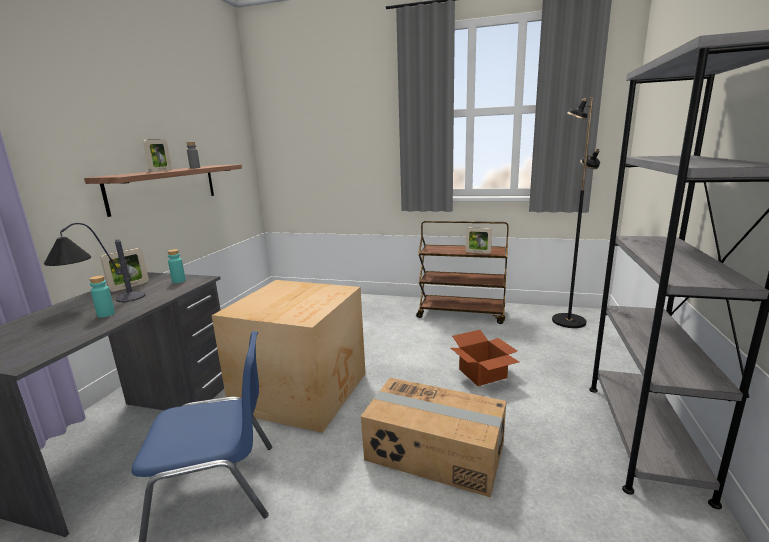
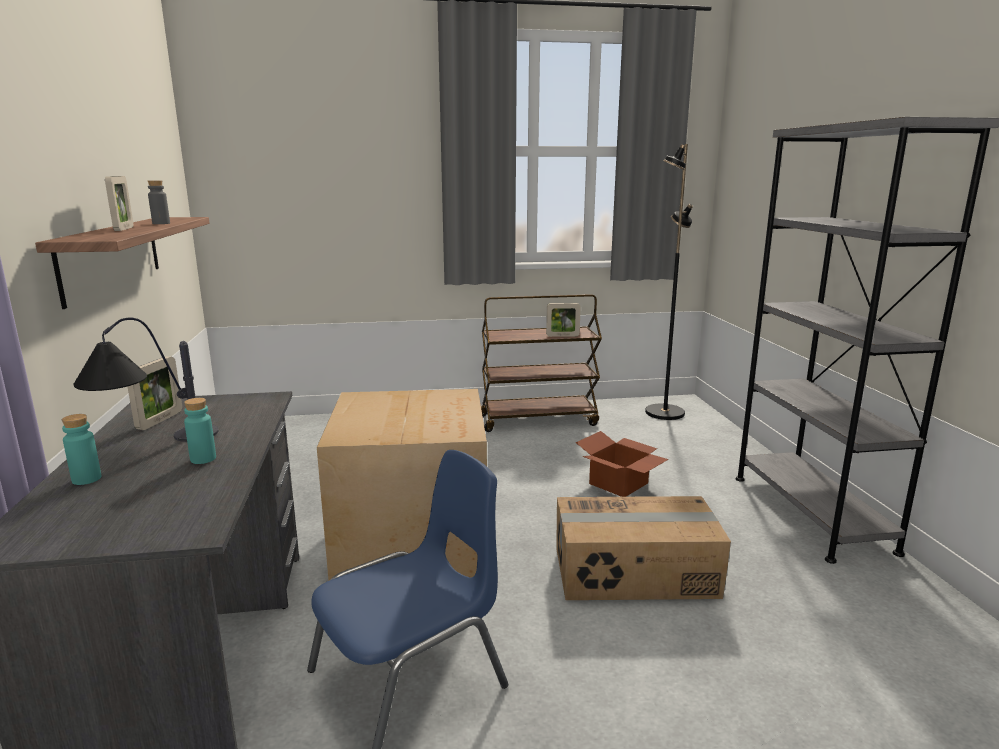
camera: 25 degrees left, 0 degrees up
(179, 281) = (235, 404): turquoise bottle -> turquoise bottle (86, 479)

